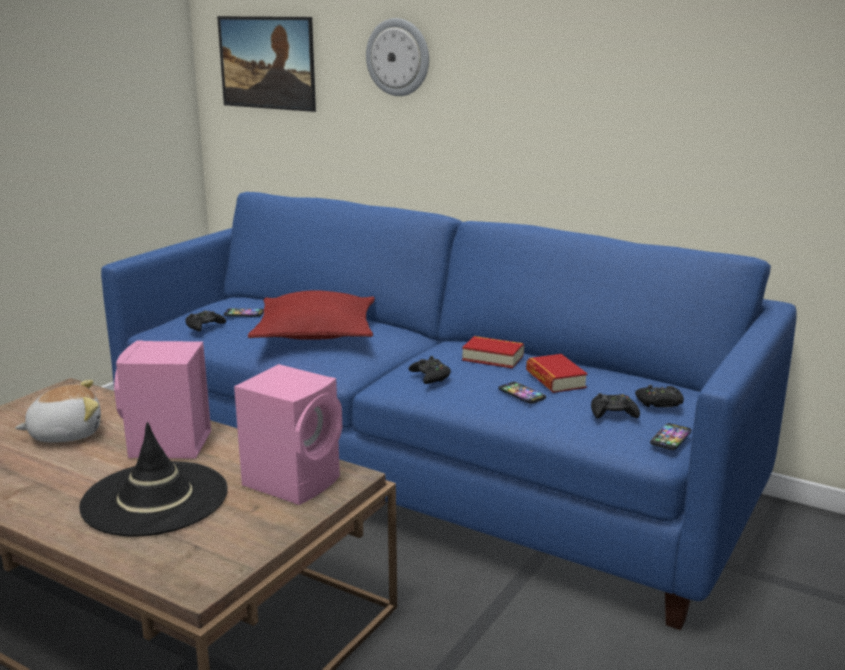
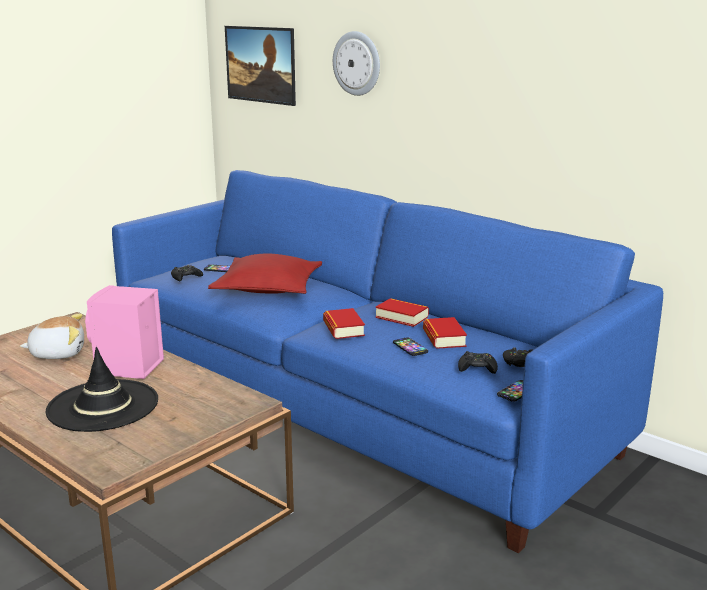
camera: 10 degrees right, 0 degrees up
(294, 480) = (210, 401): pink speaker -> none
(430, 376) = (343, 329): black game controller -> book

